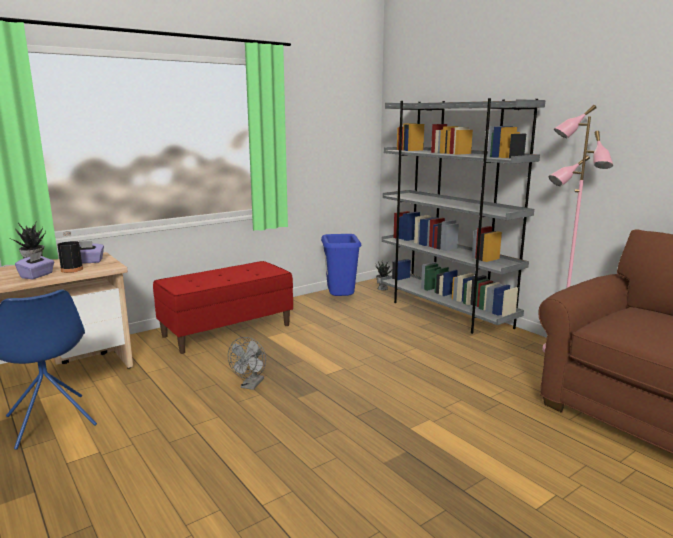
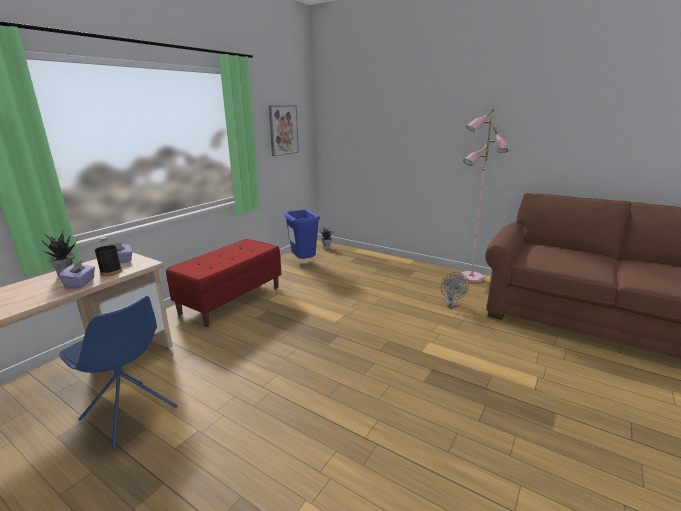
camera: 20 degrees left, 5 degrees up
(250, 385) = (285, 343): grey fan -> grey fan (452, 304)
(333, 133) = (283, 130): none -> picture
(445, 312) = (382, 260): grey bookcase -> none

